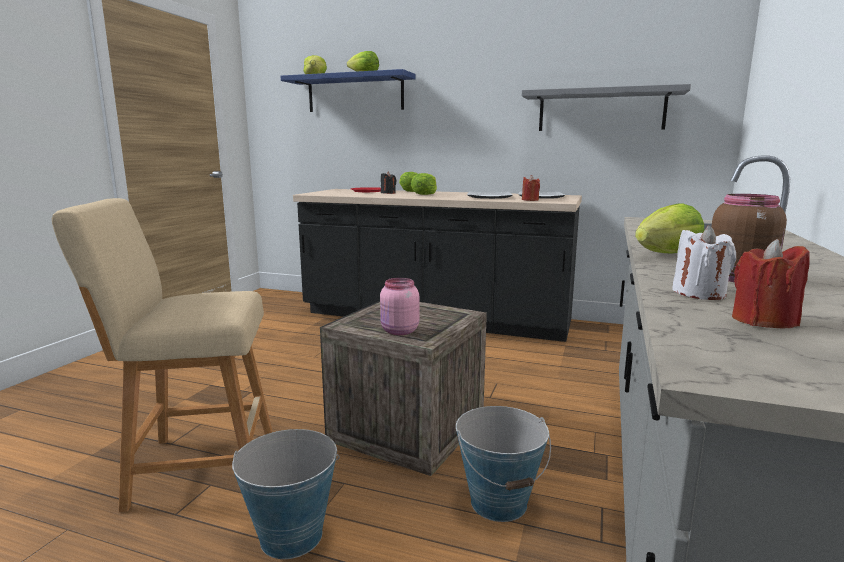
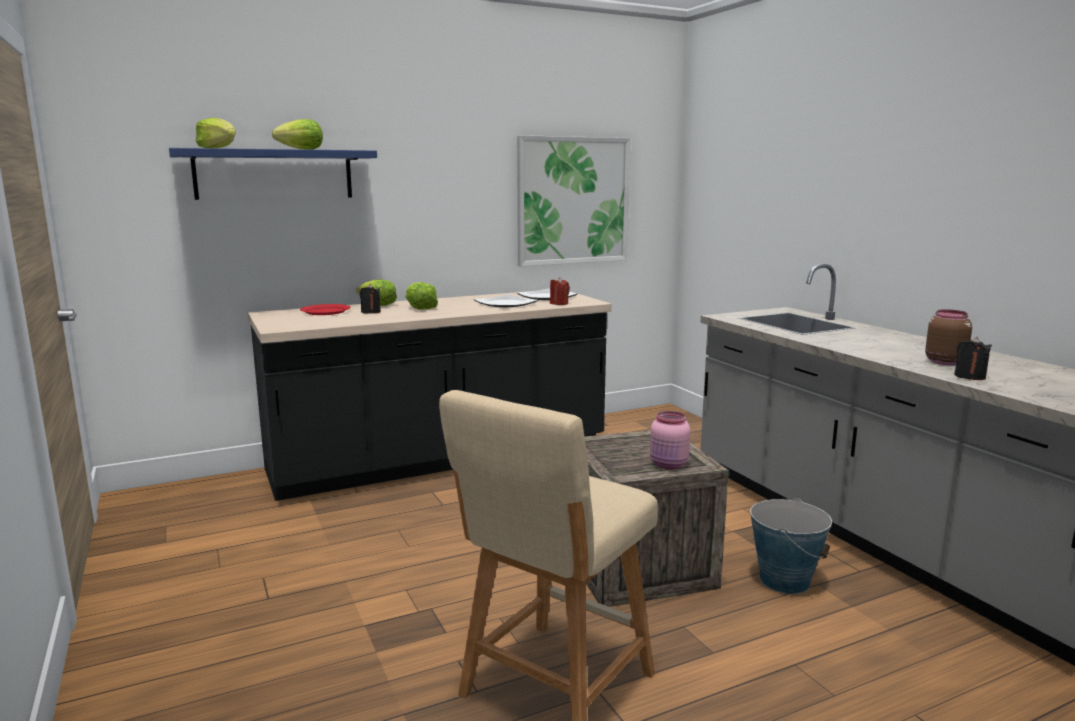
camera: 45 degrees left, 0 degrees up
(291, 536) = (730, 677): bucket -> none
(601, 110) = (573, 201): grey shelf -> picture
(667, 254) = (863, 351): lettuce -> none
(699, 293) = (969, 376): white candle -> black candle
(763, 321) = (1031, 385): red candle -> none

